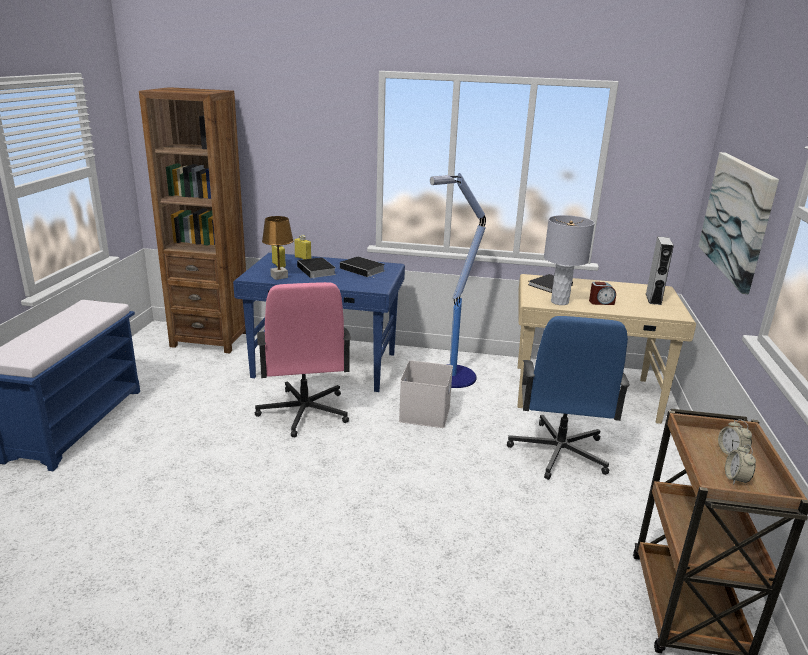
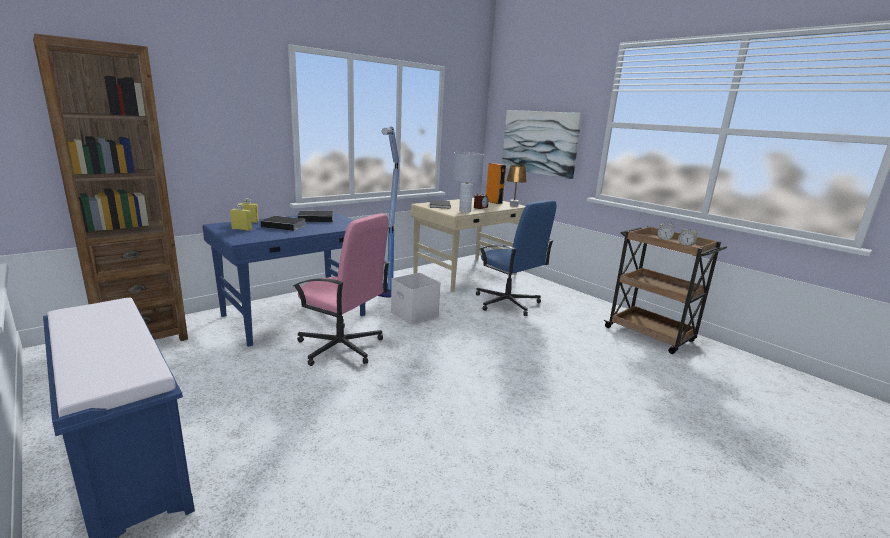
camera: 50 degrees left, 5 degrees down
(279, 277) = (266, 235): brown table lamp -> brown table lamp (513, 205)
(653, 299) = (493, 202): grey speaker -> orange speaker

